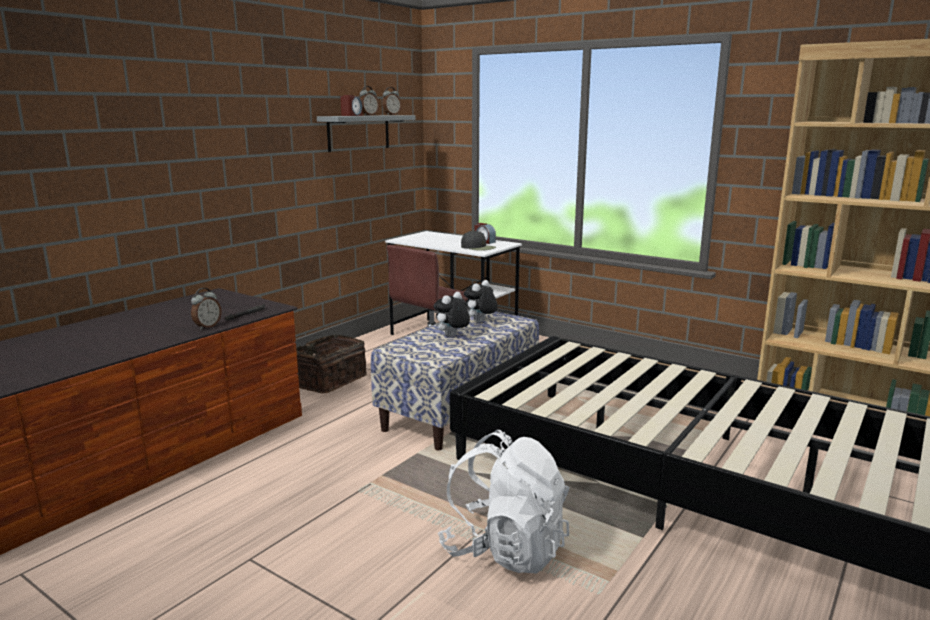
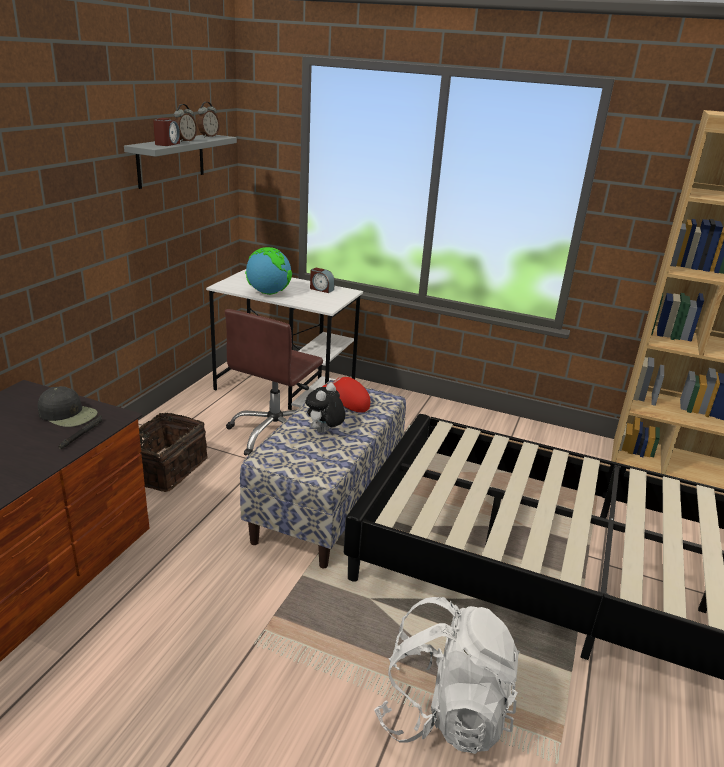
camera: 15 degrees left, 10 degrees up
(207, 326) = (39, 463): alarm clock -> none
(436, 243) = (268, 293): none -> globe
(478, 247) = (320, 300): black cap -> black cap (68, 414)
(480, 322) = (345, 404): plush toy -> red cap

